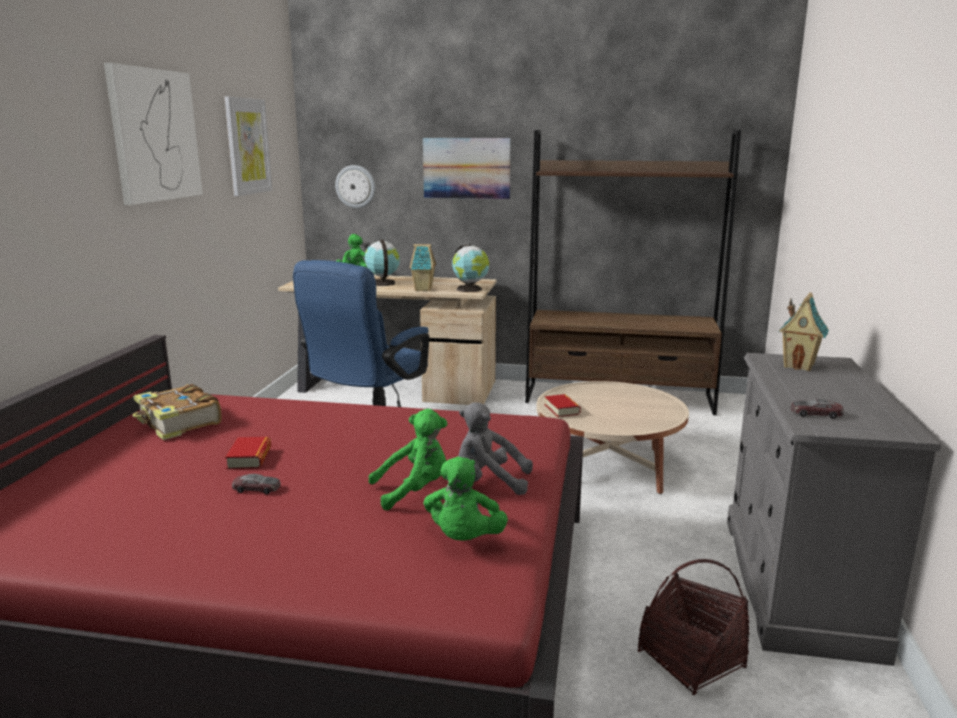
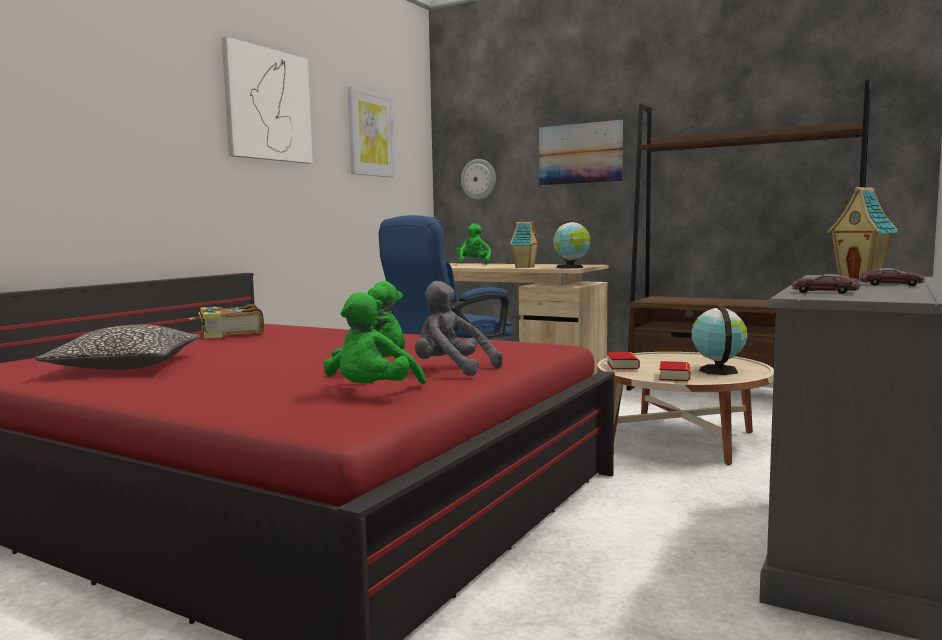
camera: 20 degrees right, 10 degrees down
(134, 515) = (126, 366): none -> pillow
(249, 458) = (258, 349): book -> book (674, 376)
(256, 489) = (237, 361): toy car -> toy car (891, 284)
(382, 283) = (492, 265): globe -> globe (717, 370)
(691, 660) = (657, 596): basket -> none

